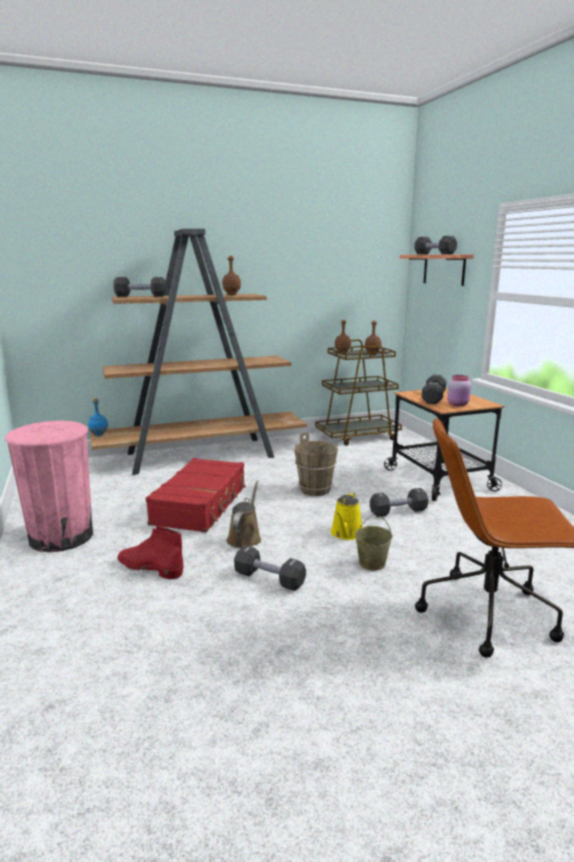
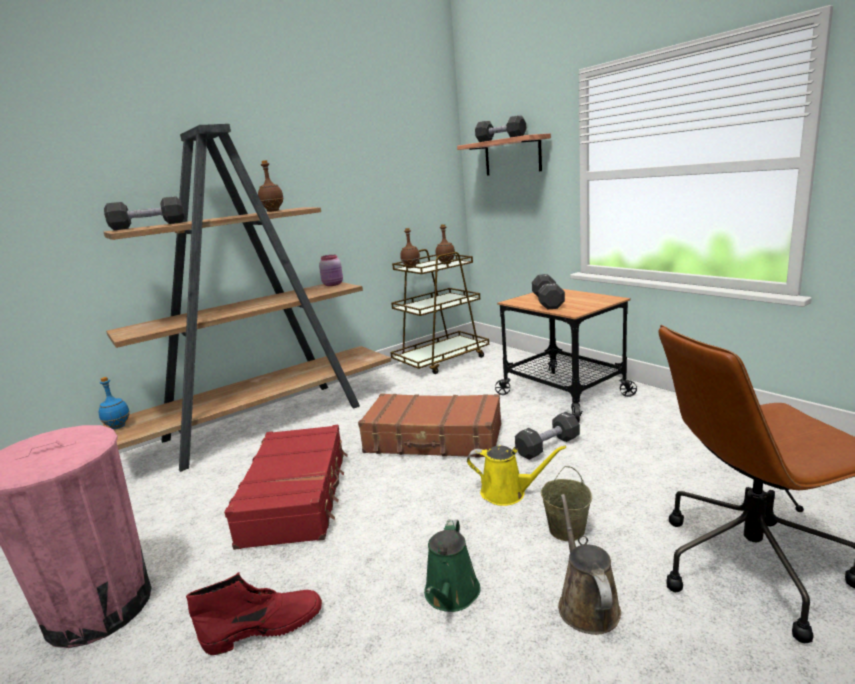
camera: 15 degrees left, 0 degrees up
(149, 568) = (265, 627): red boot -> red boot turned 150 degrees clockwise
(245, 538) = (382, 534): brown watering can -> brown watering can (586, 604)
(269, 579) = (451, 595): black dumbbell -> green watering can
(315, 490) = (434, 439): brown bucket -> brown suitcase
(346, 533) = (508, 493): yellow watering can -> yellow watering can turned 75 degrees counterclockwise
(458, 404) = (582, 305): pink jar -> pink jar (333, 284)

